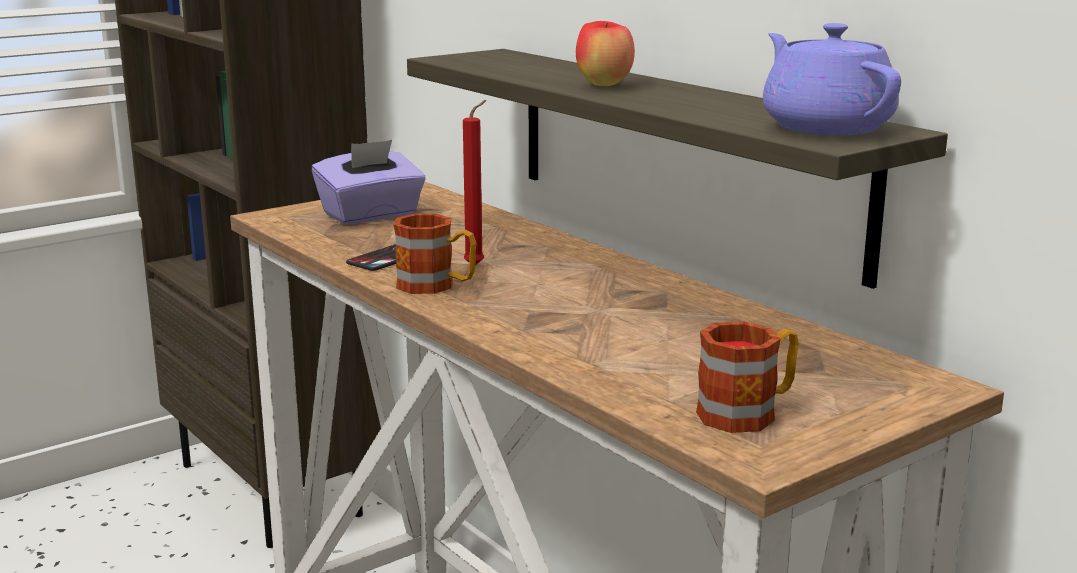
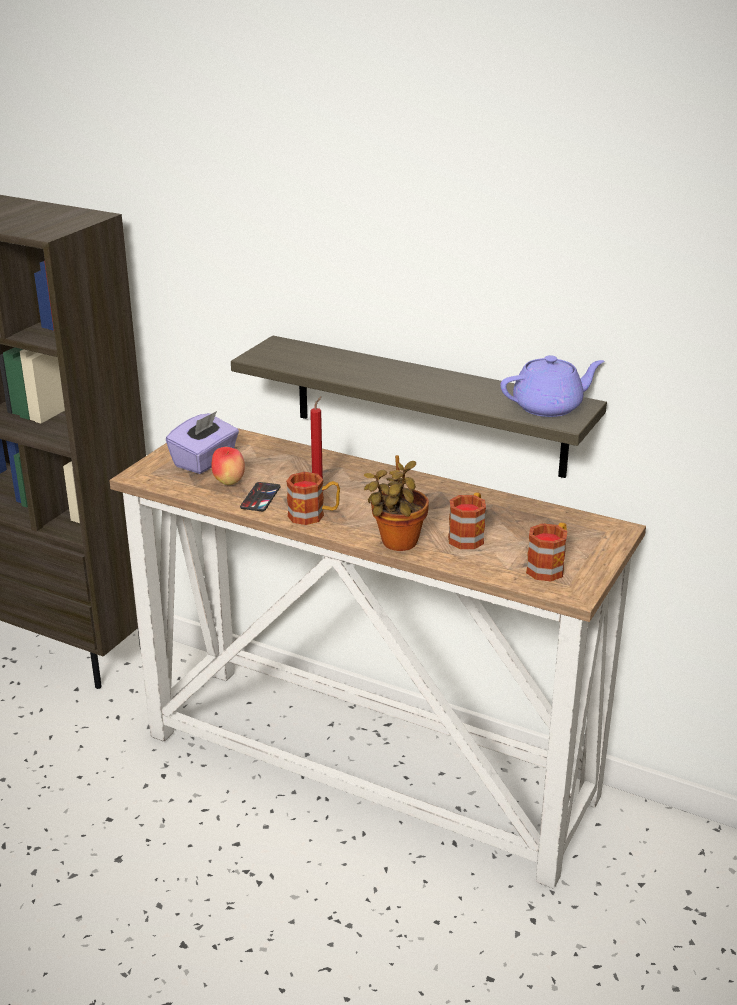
camera: 25 degrees left, 10 degrees up
(518, 337) = (397, 544): none -> potted plant
(604, 85) = (393, 379): apple -> apple (229, 482)
(648, 347) = (468, 536): none -> mug
(824, 127) = (549, 407): purple teapot -> purple teapot turned 120 degrees clockwise

